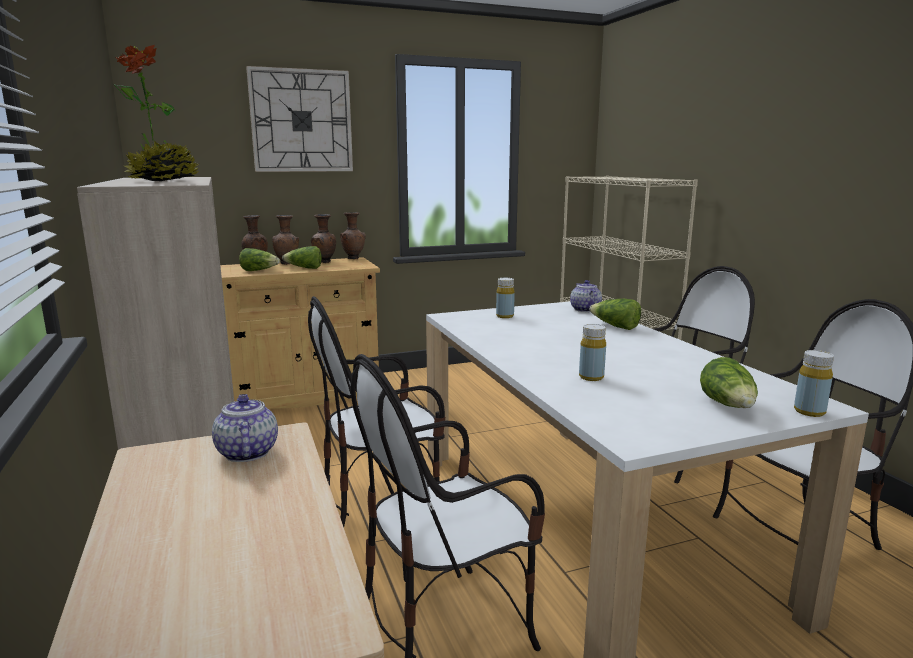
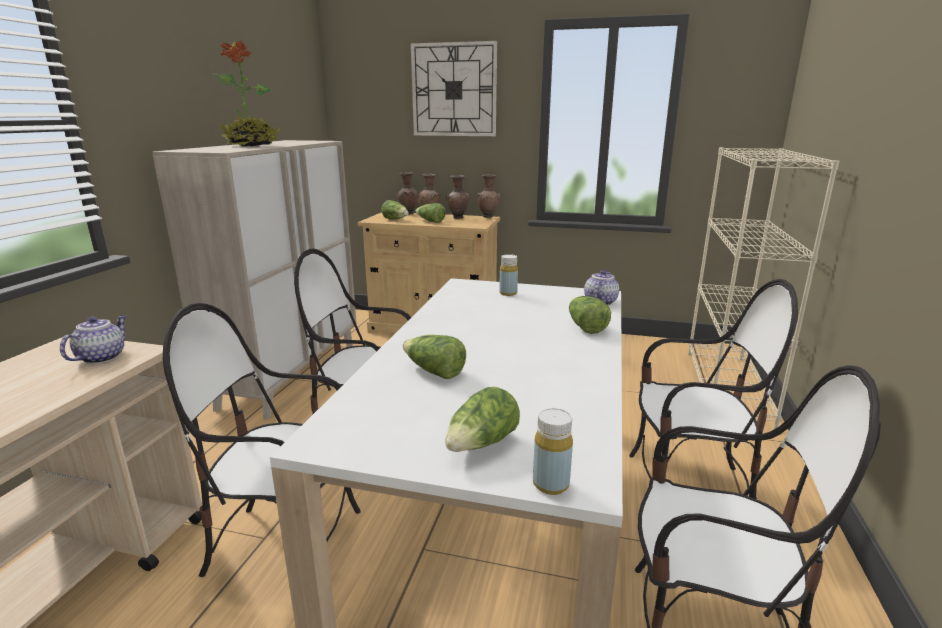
camera: 35 degrees right, 5 degrees up
(591, 377) = (434, 372): yellow bottle -> lettuce

